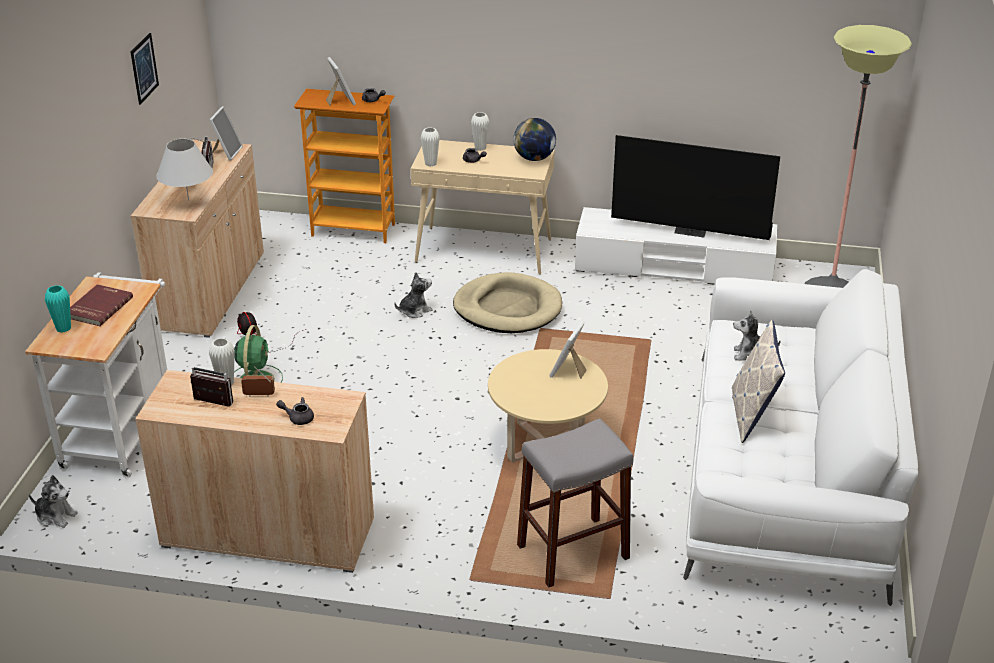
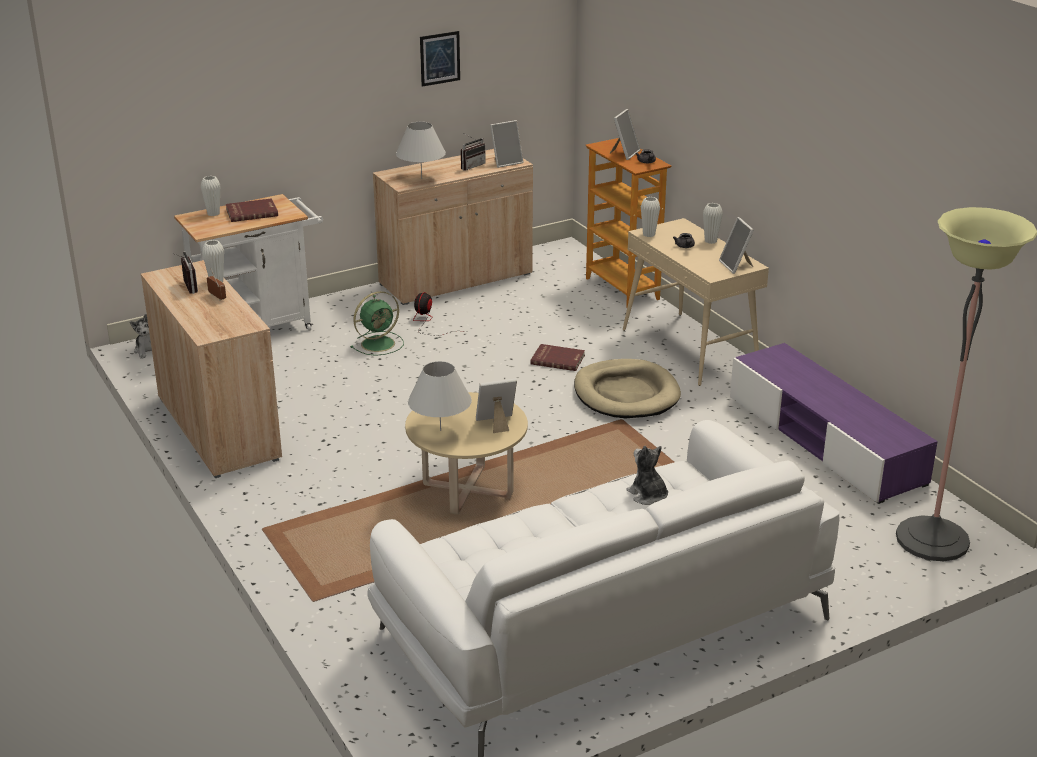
camera: 50 degrees right, 5 degrees down
(63, 328) = (213, 214): turquoise vase -> white vase
(298, 418) = (207, 319): grey teapot -> none
(414, 310) = (558, 359): plush toy -> red book
(534, 158) = (736, 266): globe -> picture frame
(544, 400) = (440, 430): none -> white table lamp
(572, 552) = (349, 560): grey stool -> none
(674, 266) = (824, 440): white tv stand -> purple tv stand
(691, 230) = (841, 404): television -> none
(752, 415) = (554, 530): pillow -> none

